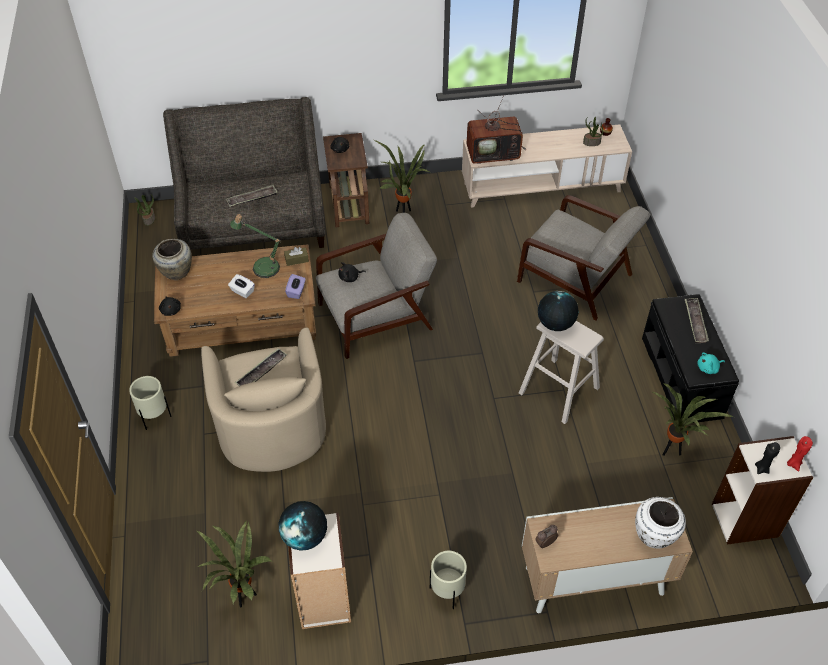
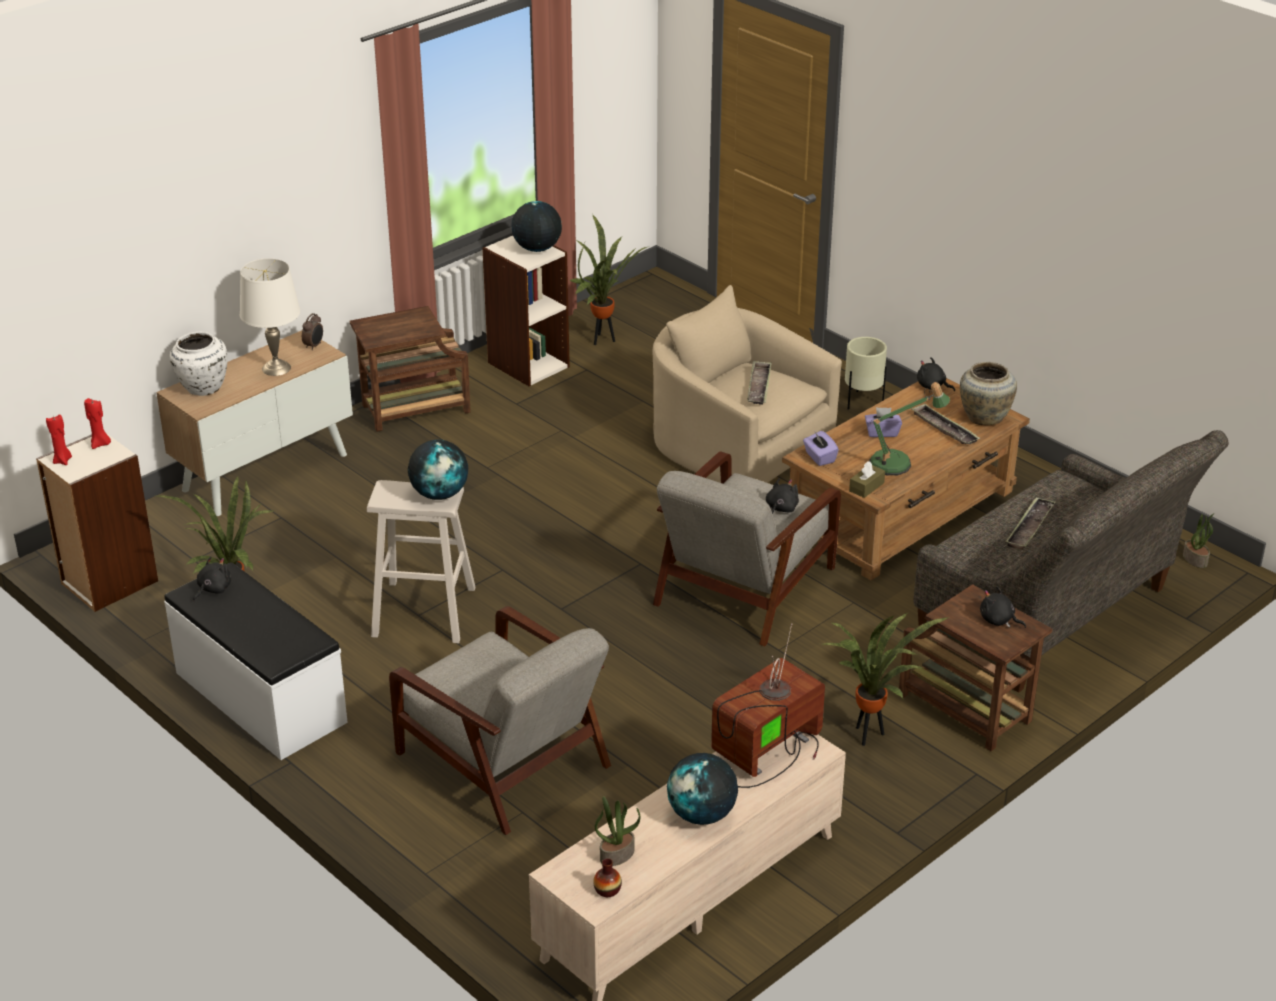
camera: 145 degrees right, 15 degrees down
(242, 291) = (882, 432): white tissue box -> purple tissue box
(447, 593) = (413, 410): beige planter -> brown side table
(544, 142) = (702, 814): none -> globe
(576, 279) = (505, 762): grey armchair -> grey armchair turned 135 degrees counterclockwise
(587, 529) = (277, 368): none -> white table lamp
(682, 377) = (259, 698): black bench -> white bench
(695, 322) = (258, 635): tray -> tray (944, 429)
(708, 368) = (213, 589): turquoise plush toy -> black plush toy
(762, 468) = (100, 444): black candle -> red candle

